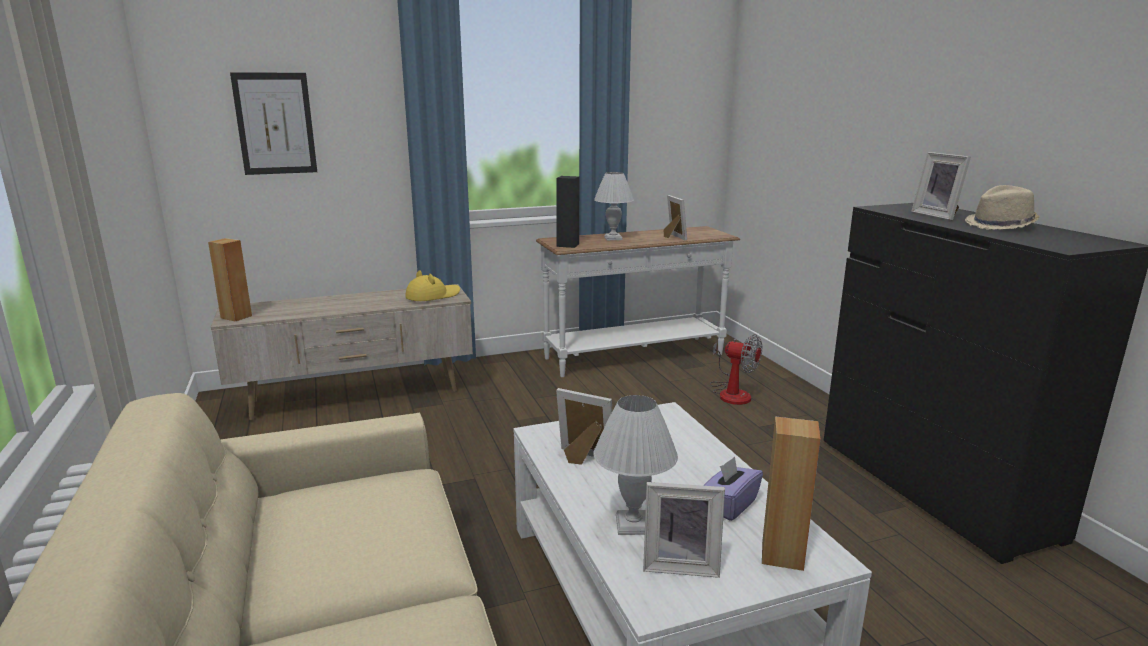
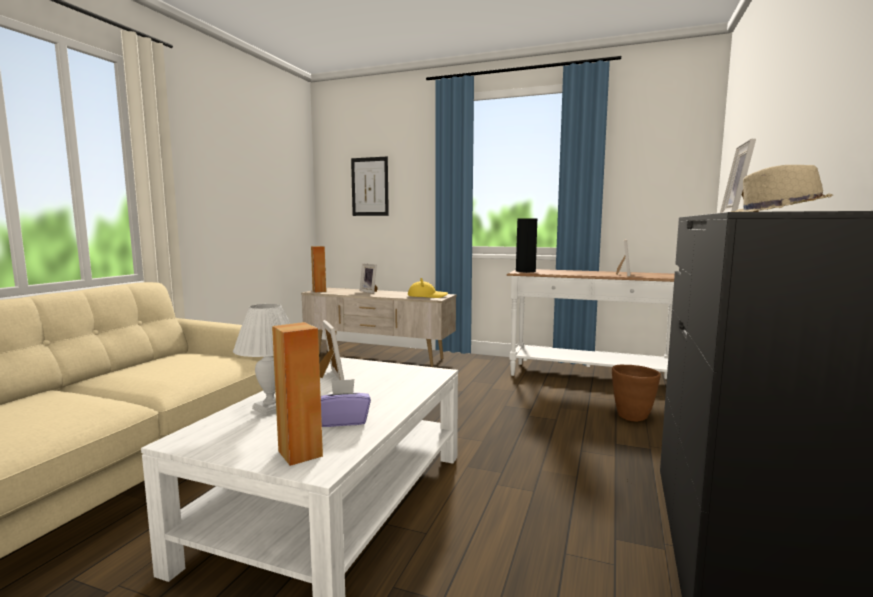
camera: 40 degrees right, 10 degrees down
(612, 238) = (570, 272): white table lamp -> none
(680, 564) = (241, 432): picture frame -> picture frame (370, 292)
(731, 393) = (632, 417): fan -> brown planter

